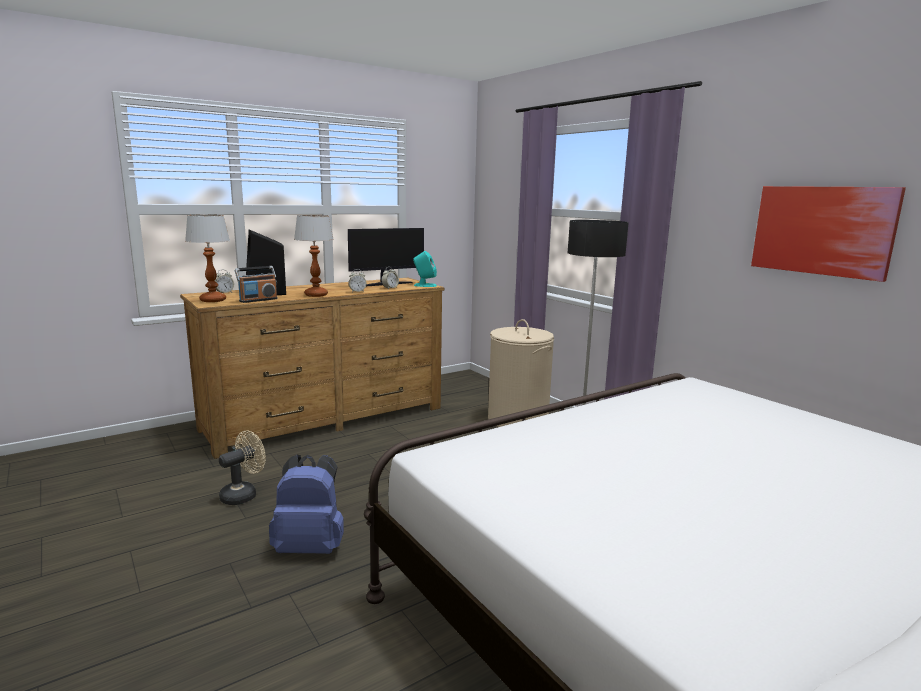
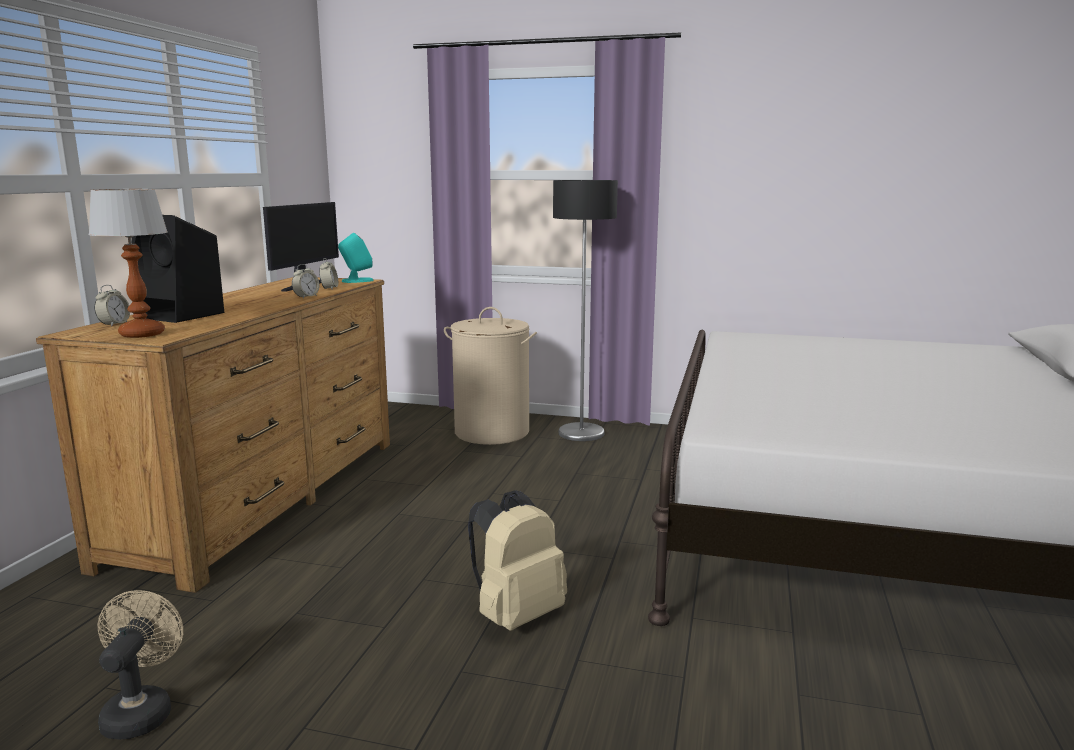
camera: 40 degrees left, 0 degrees up
(243, 494) = (330, 608): beige fan -> beige fan (141, 710)
(258, 300) = (213, 323): radio -> none
(310, 547) = (516, 615): blue backpack -> beige backpack
(316, 295) = (267, 307): table lamp -> none
(822, 230) = (804, 177): picture -> none

